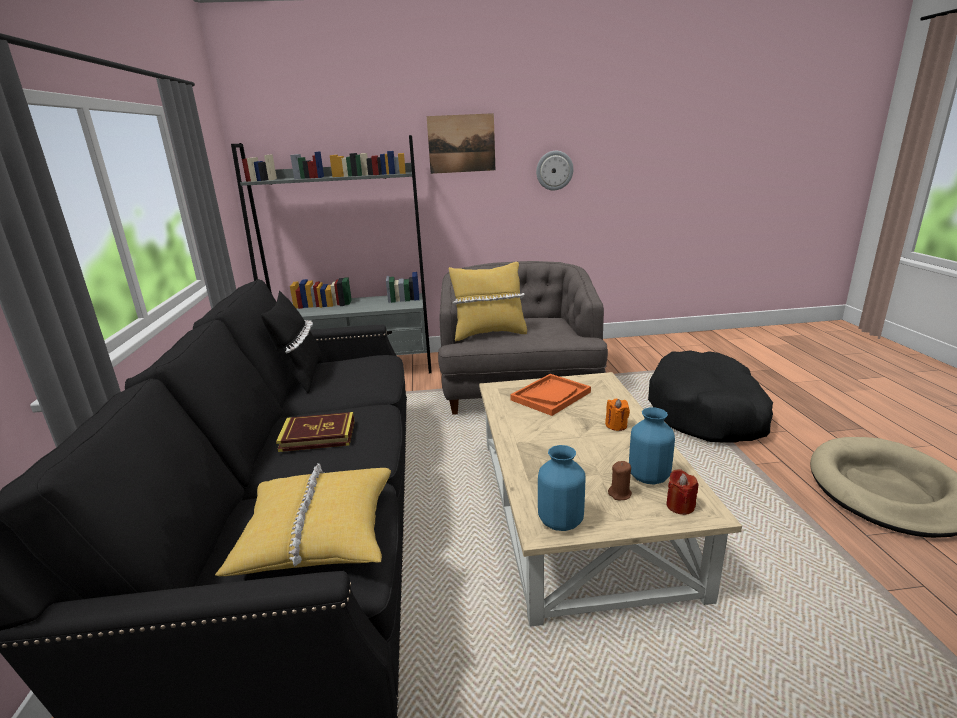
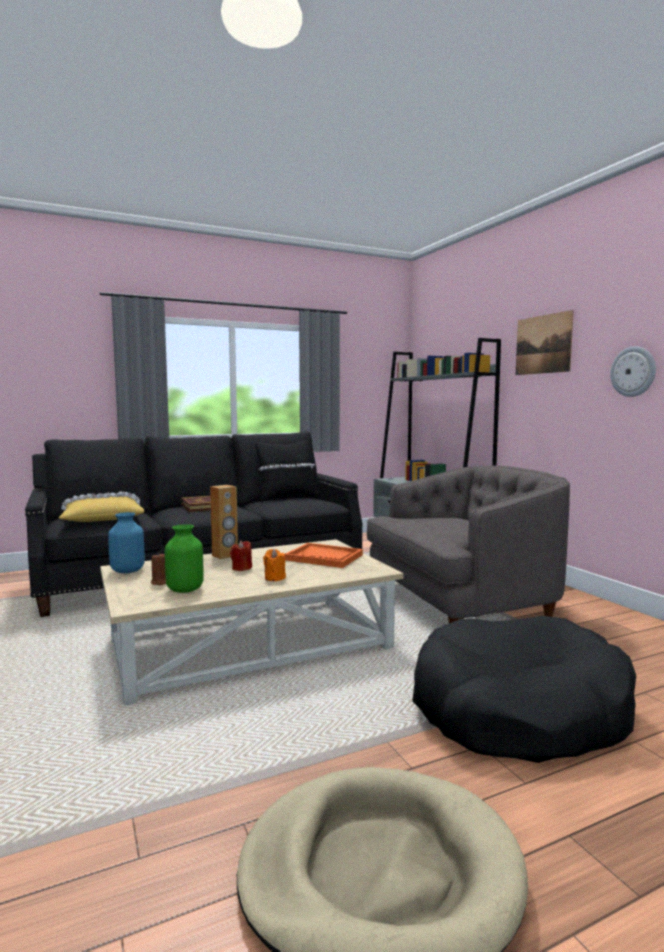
camera: 70 degrees right, 15 degrees down
(489, 334) = (417, 519): yellow pillow -> none
(517, 448) = (225, 556): none -> brown speaker
(649, 477) = (184, 589): blue vase -> green vase
(680, 506) = (141, 598): red candle -> red candle (241, 568)

